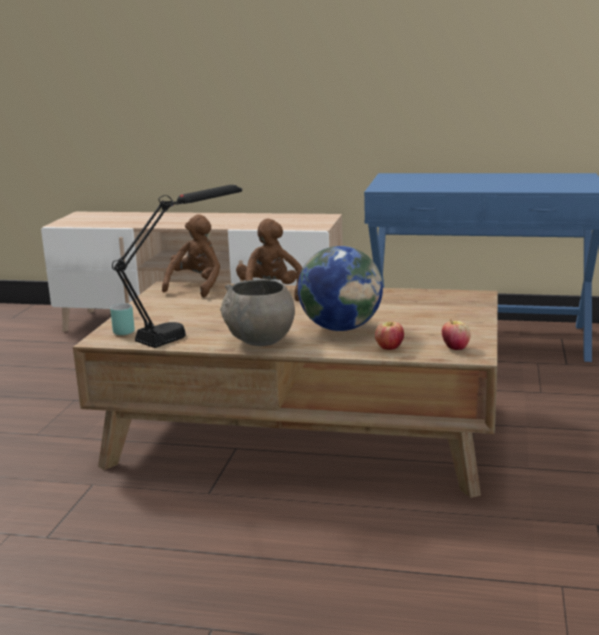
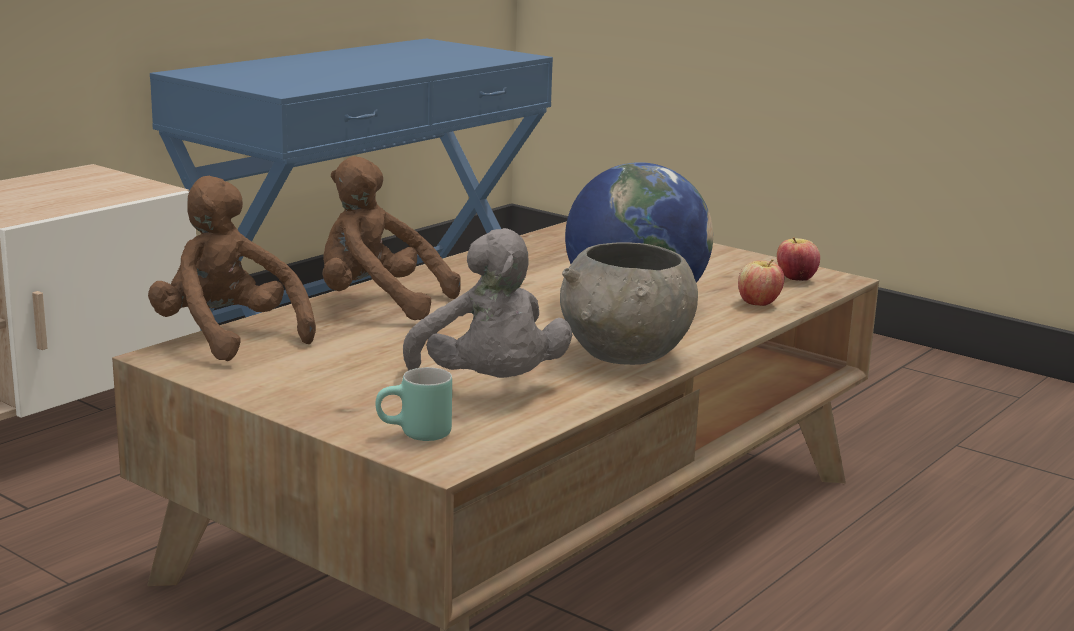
camera: 65 degrees left, 0 degrees up
(188, 329) = (489, 387): black table lamp -> grey plush toy

